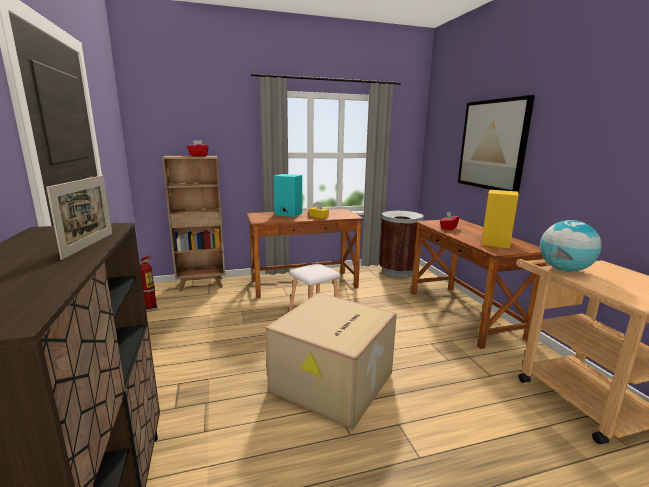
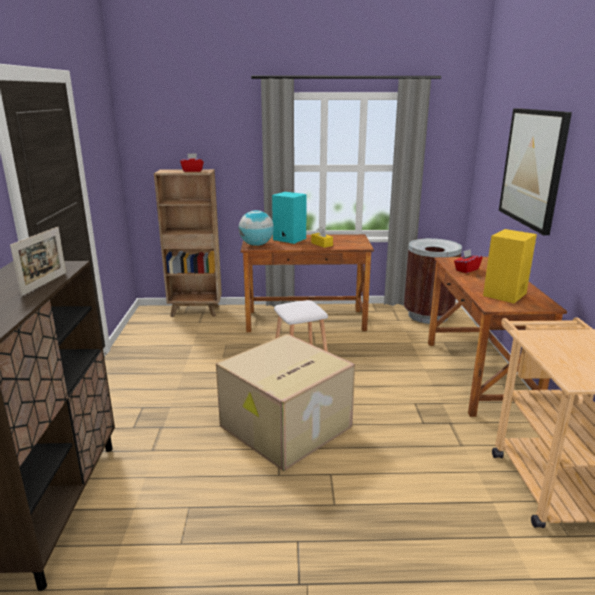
camera: 15 degrees right, 5 degrees up
(151, 308) = (138, 332): fire extinguisher -> none
(564, 269) = (536, 336): globe -> globe (256, 245)

